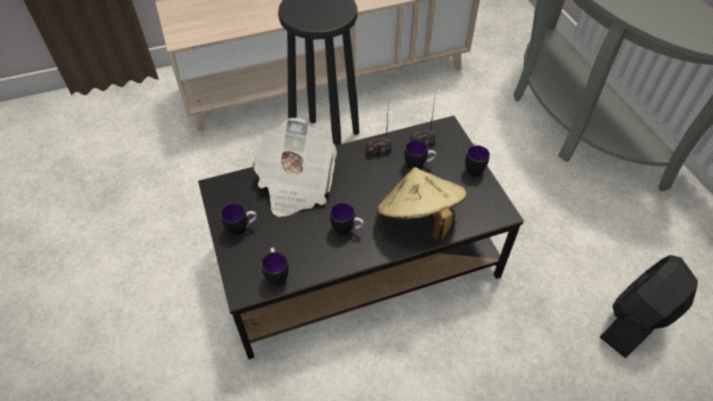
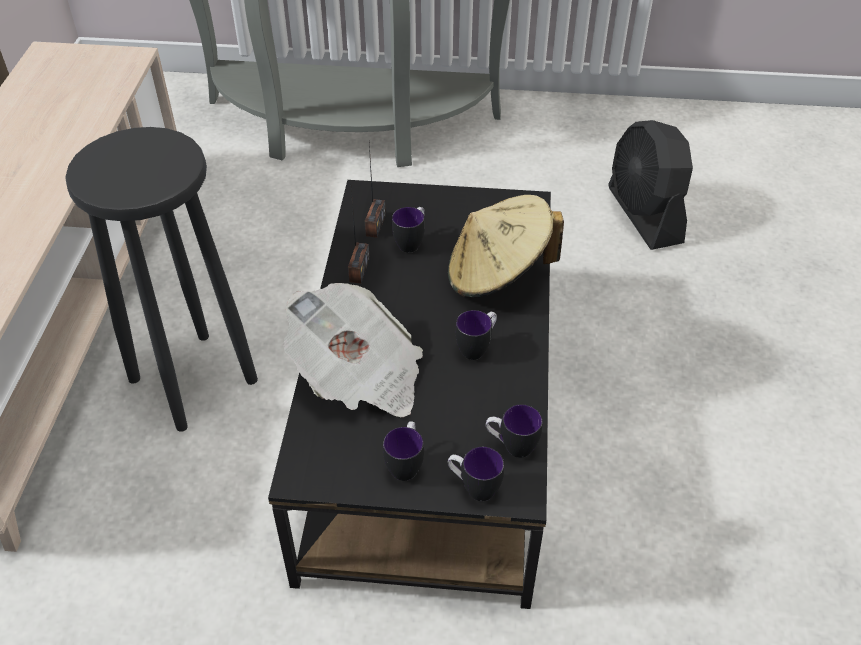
camera: 65 degrees left, 5 degrees down
(473, 167) = (447, 197): mug -> mug (473, 488)

